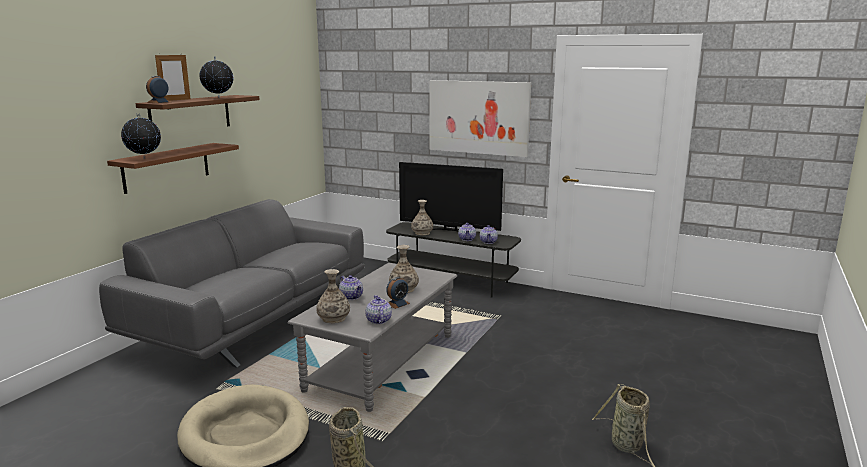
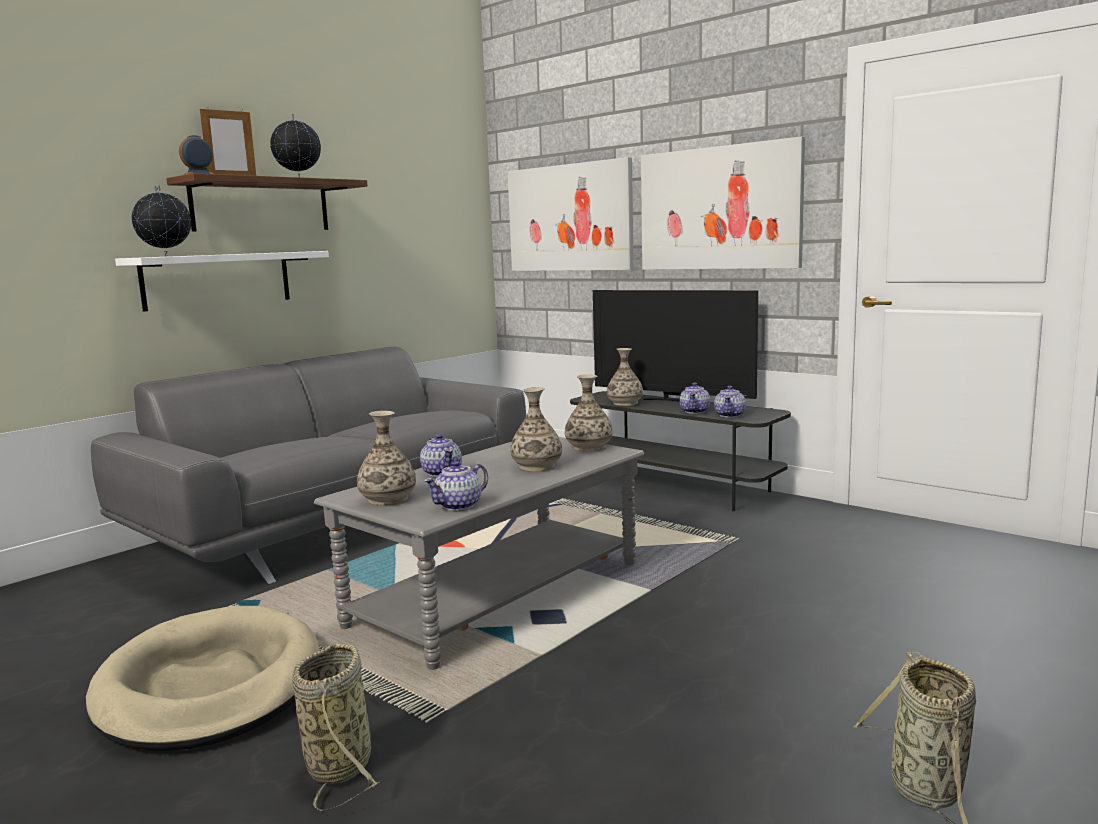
camera: 15 degrees right, 5 degrees down
(167, 167) = (218, 280): brown shelf -> white shelf
(378, 321) = (459, 505): teapot -> teapot turned 135 degrees counterclockwise
(379, 112) = (569, 218): none -> picture
(397, 303) = (510, 484): alarm clock -> none
(425, 273) = (589, 447): none -> vase

